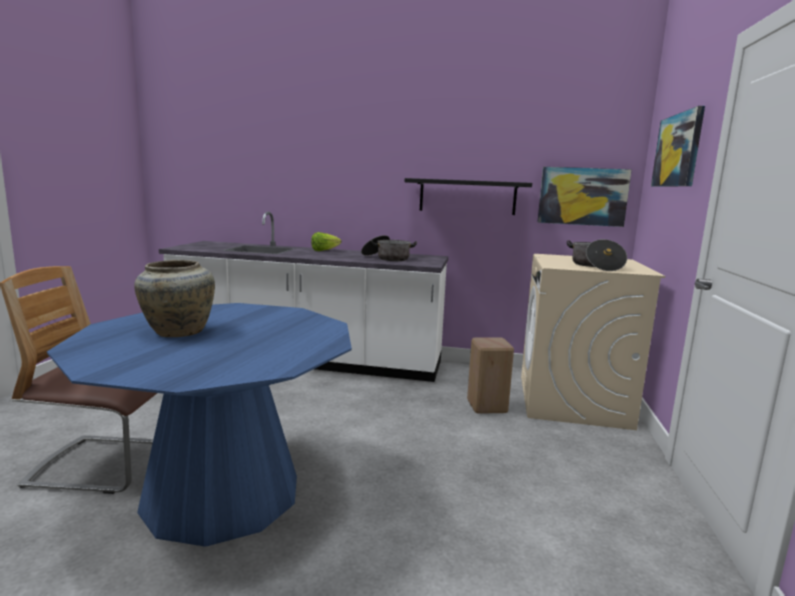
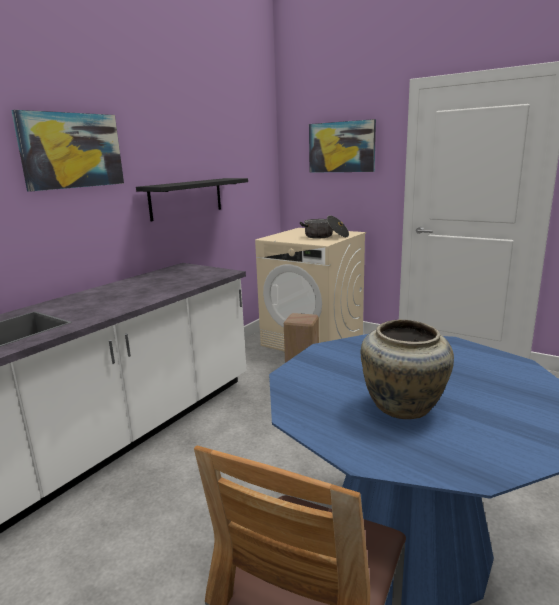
camera: 65 degrees left, 5 degrees up
(324, 250) = (81, 299): lettuce -> none
(386, 258) = (173, 281): cooking pot -> none
(582, 196) = (254, 185): picture -> picture (72, 150)

